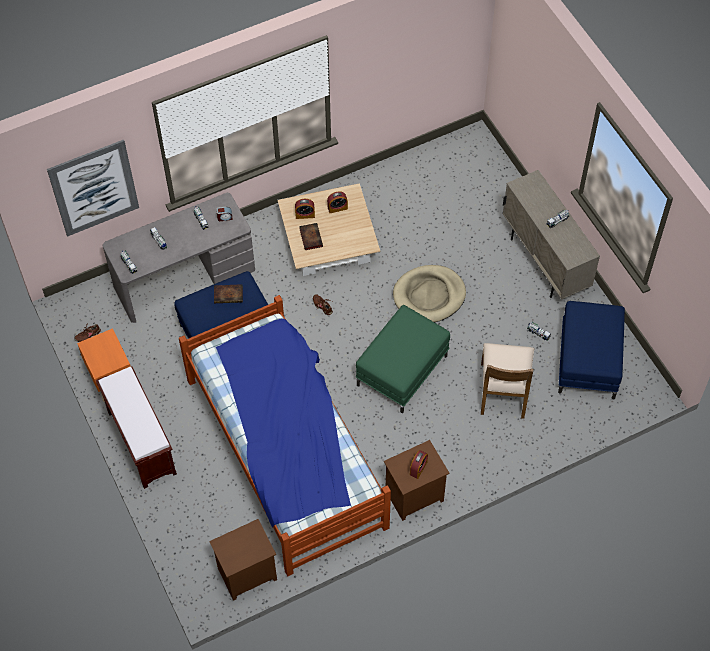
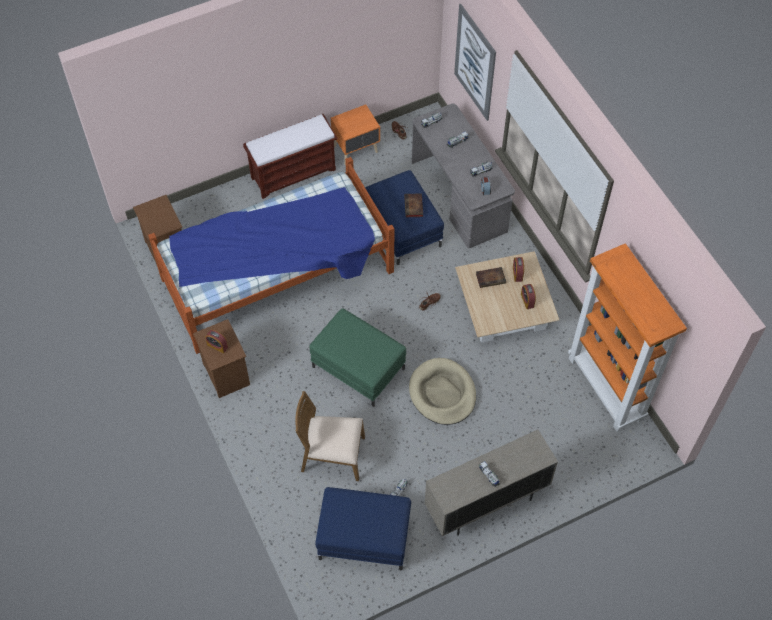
camera: 90 degrees right, 0 degrees up
(419, 164) = (606, 389): none -> orange bookcase

